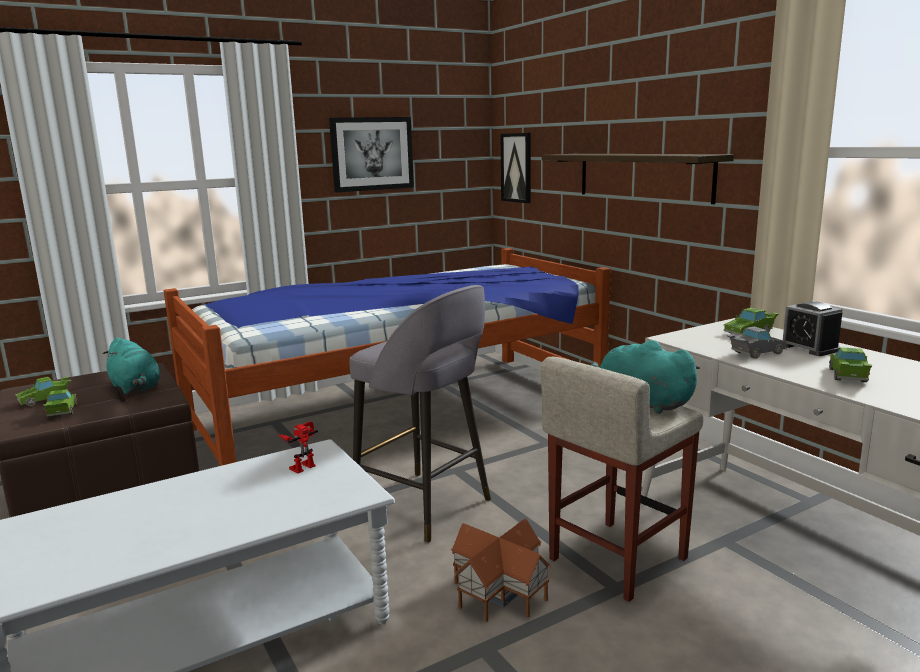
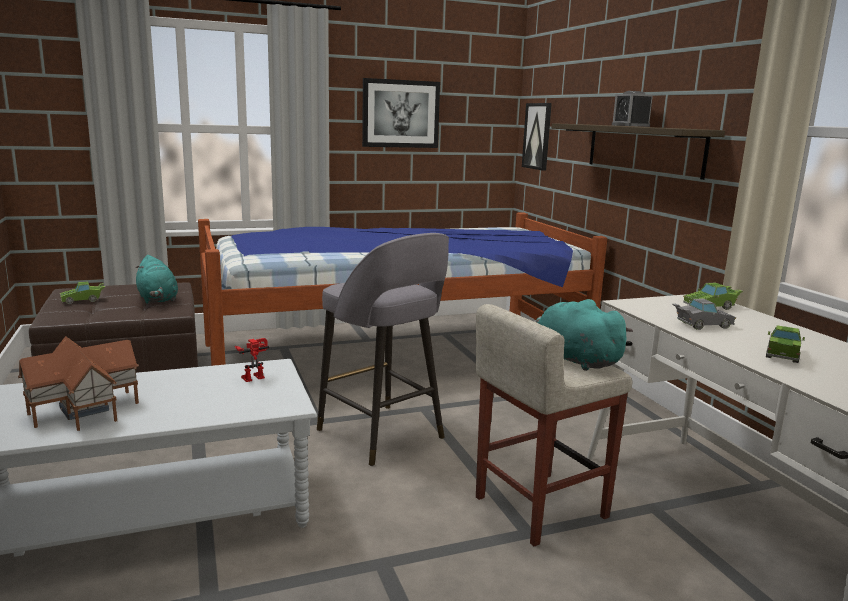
camera: 10 degrees right, 0 degrees up
(62, 412) = (90, 311): green toy car -> none
(498, 591) = (415, 517): toy house -> toy house (82, 408)
(809, 348) = (761, 326): alarm clock -> alarm clock (630, 126)

